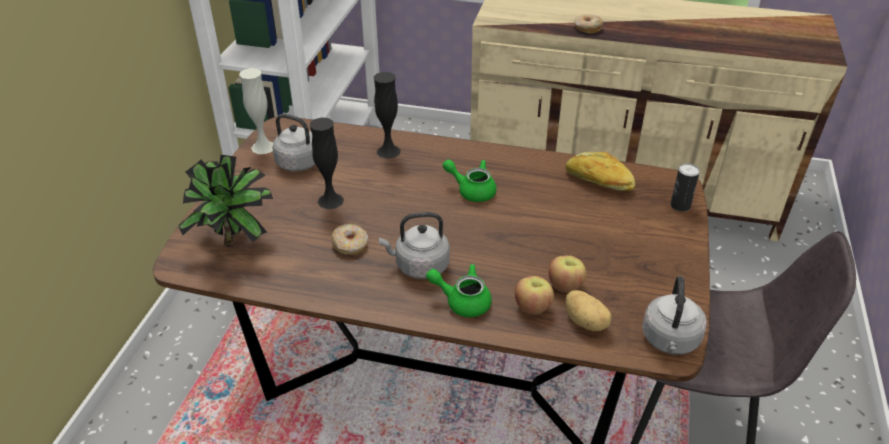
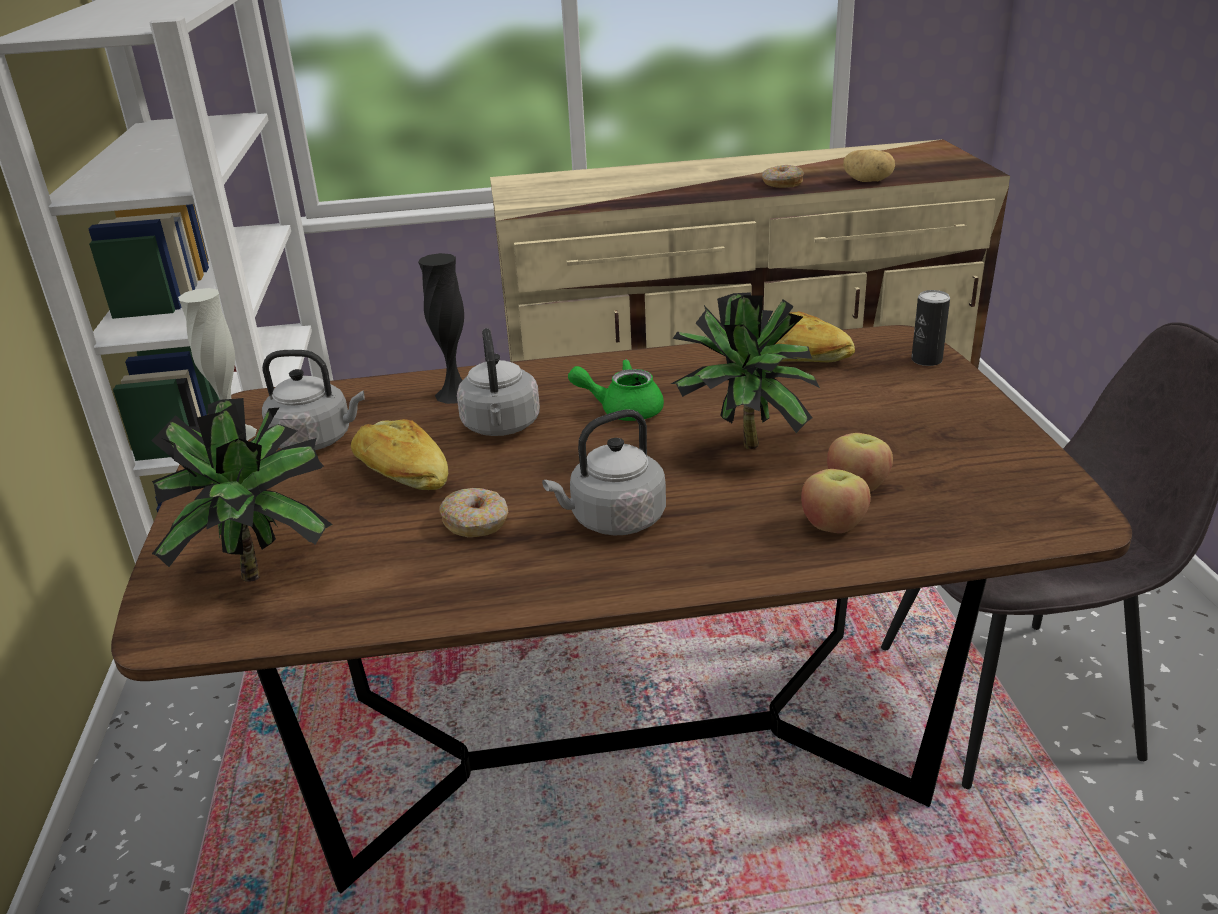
camera: 20 degrees left, 10 degrees down
(330, 201) = (401, 475): black vase -> bread
(462, 301) = (719, 547): green teapot -> none
(519, 239) = (740, 448): none -> potted plant
(586, 322) = (926, 520): potato -> potato (868, 181)
(587, 28) = (660, 196): donut -> donut (782, 184)
(670, 341) = (1061, 510): grey kettle -> grey kettle (501, 427)

